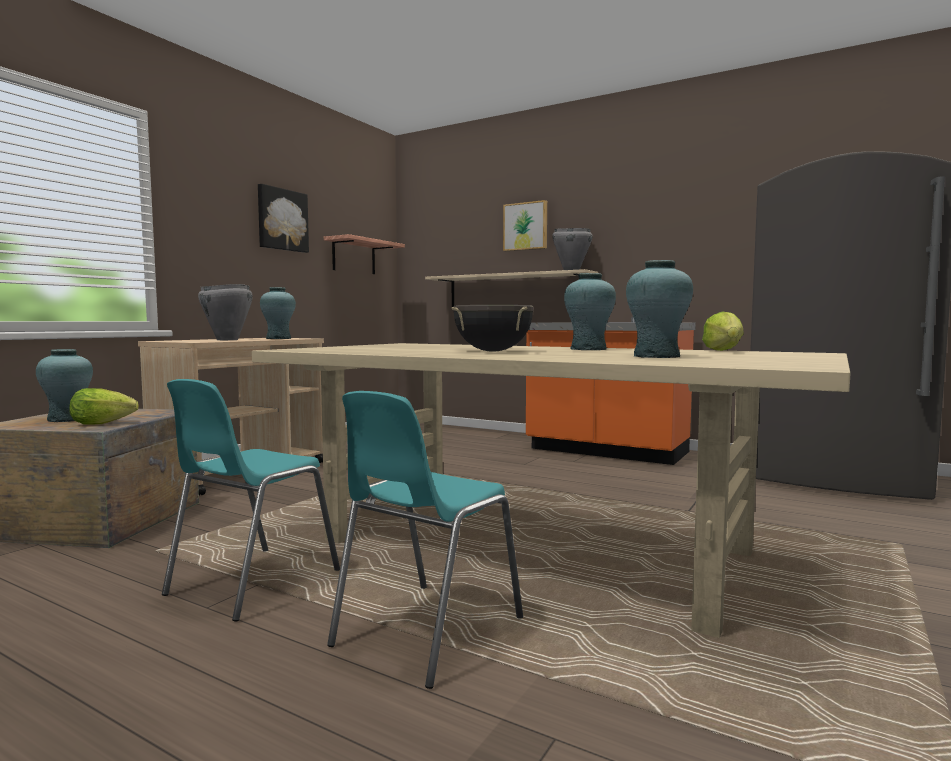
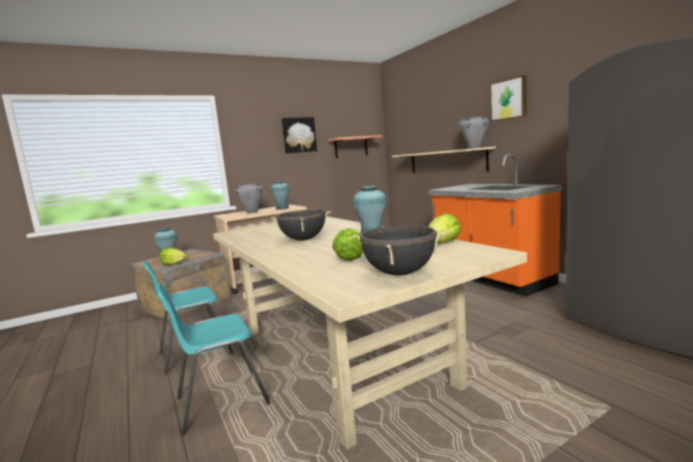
camera: 30 degrees right, 5 degrees up
(526, 226) = (450, 116): picture -> picture (509, 99)
(656, 356) = (350, 258): turquoise vase -> lettuce
(786, 360) = (400, 273): none -> black cooking pot

